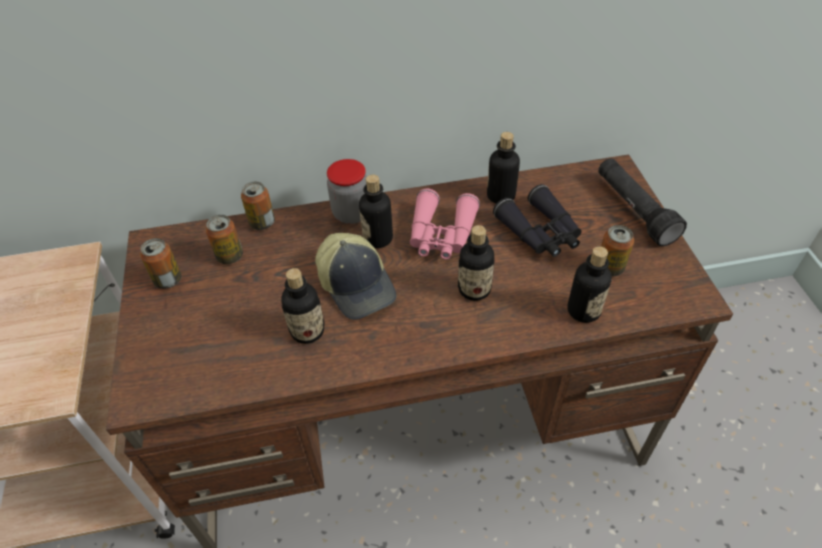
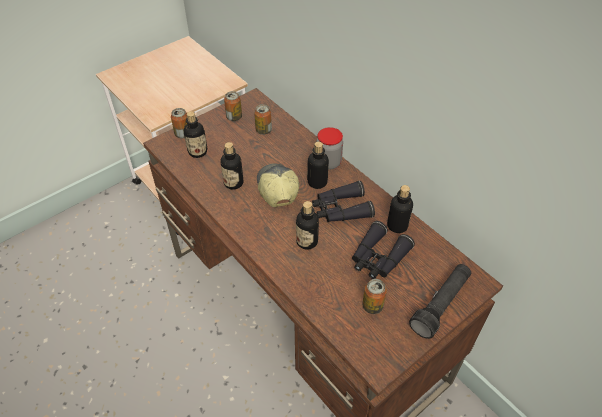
camera: 60 degrees right, 0 degrees up
(262, 222) = (295, 130): can -> can (183, 134)
(357, 285) = (276, 189): cap -> cap turned 135 degrees clockwise
(441, 234) = (340, 209): pink binoculars -> black binoculars
(583, 310) = (324, 302): bottle -> bottle (198, 152)

